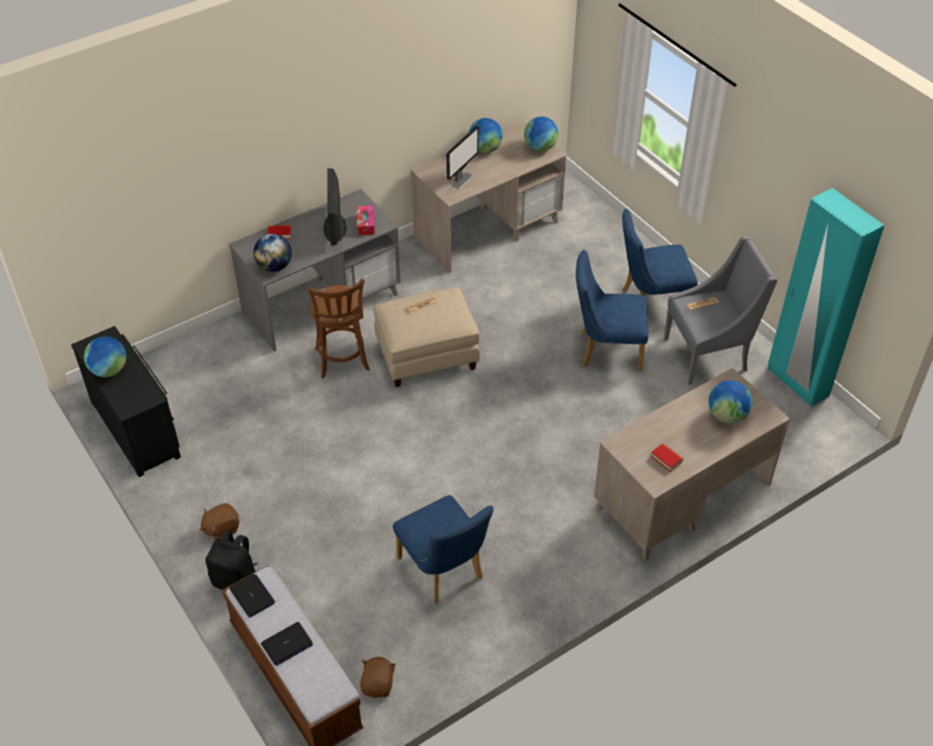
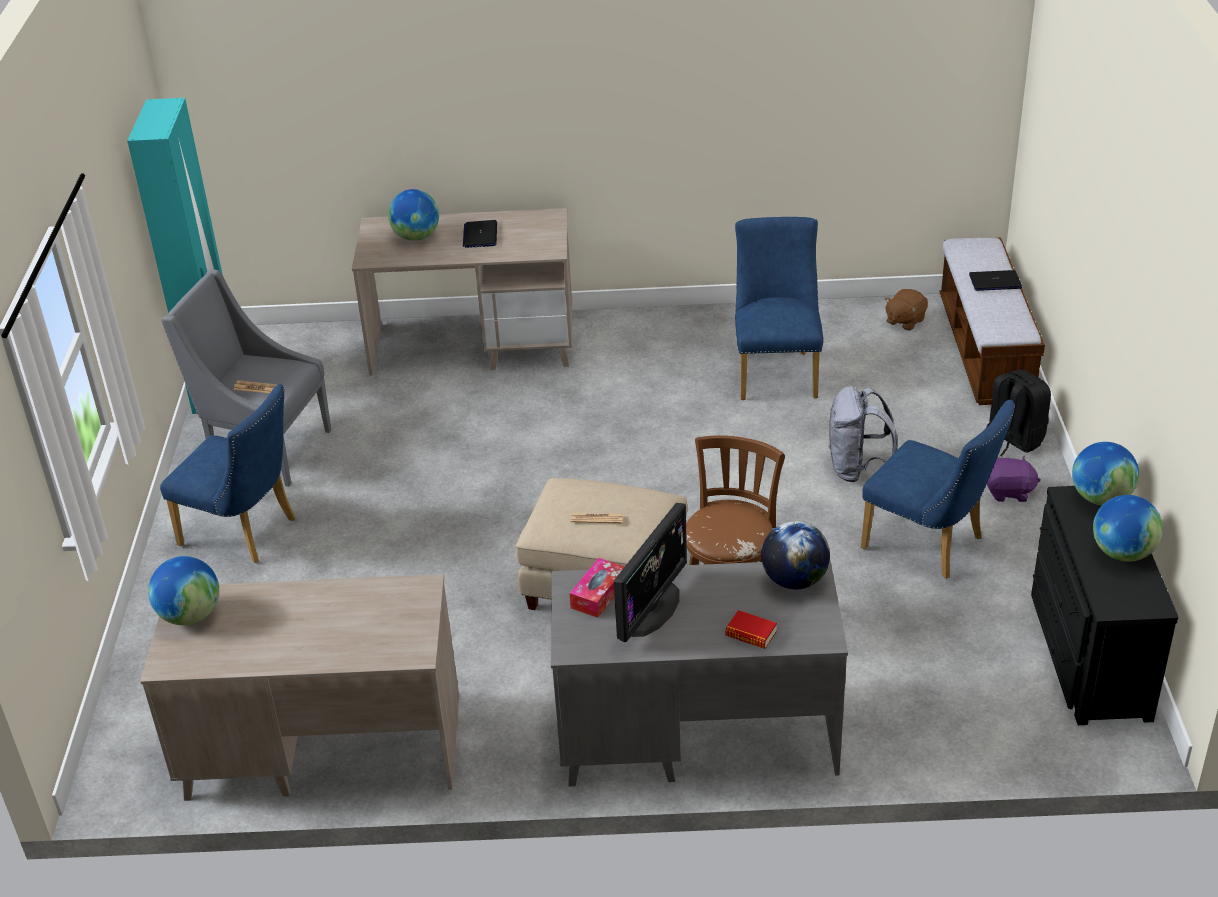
camera: 145 degrees left, 10 degrees down
(221, 528) = (1009, 492): brown plush toy -> purple plush toy
(252, 596) = (1013, 322): laptop -> laptop (480, 235)
(332, 504) = (857, 468): none -> grey backpack
(461, 181) = (378, 608): monitor -> none
(485, 149) = (275, 652): globe -> globe (1100, 498)
(605, 350) = (373, 501): blue chair -> blue chair (930, 546)
(666, 459) = (519, 227): book -> none

